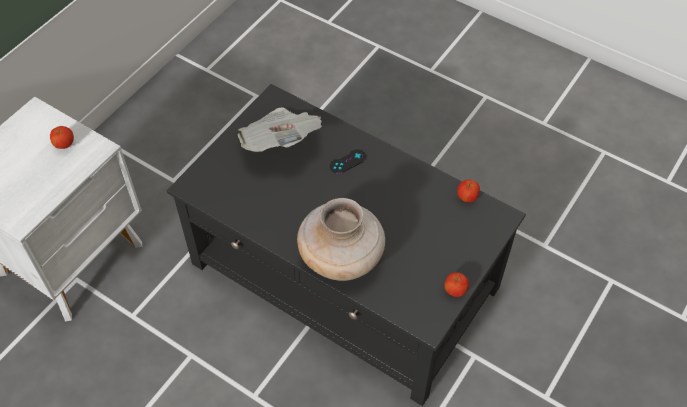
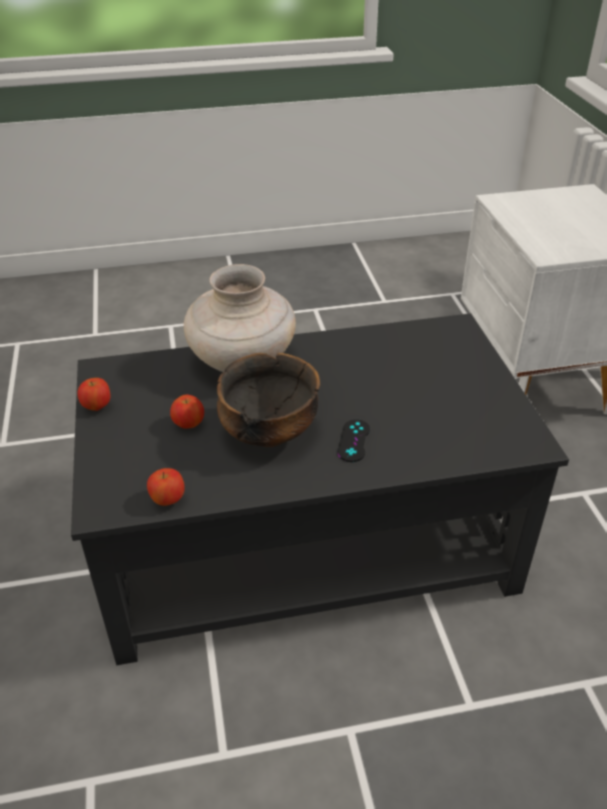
camera: 135 degrees right, 15 degrees down
(64, 144) = (573, 242): apple -> apple (188, 424)
(280, 143) = (448, 408): newspaper -> none
(382, 198) = (268, 433): none -> bowl

